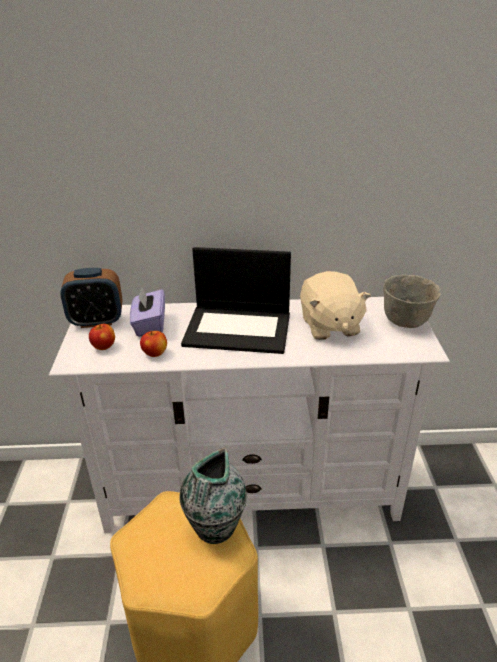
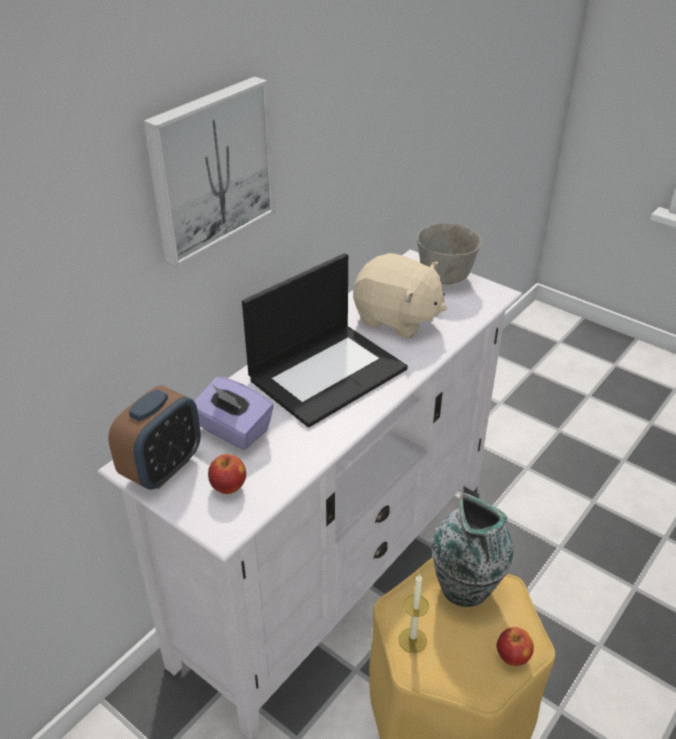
camera: 50 degrees left, 5 degrees up
(148, 525) = (412, 640): none -> candle
(155, 353) = (296, 452): apple -> apple (512, 656)
(192, 148) = (209, 168): none -> picture

